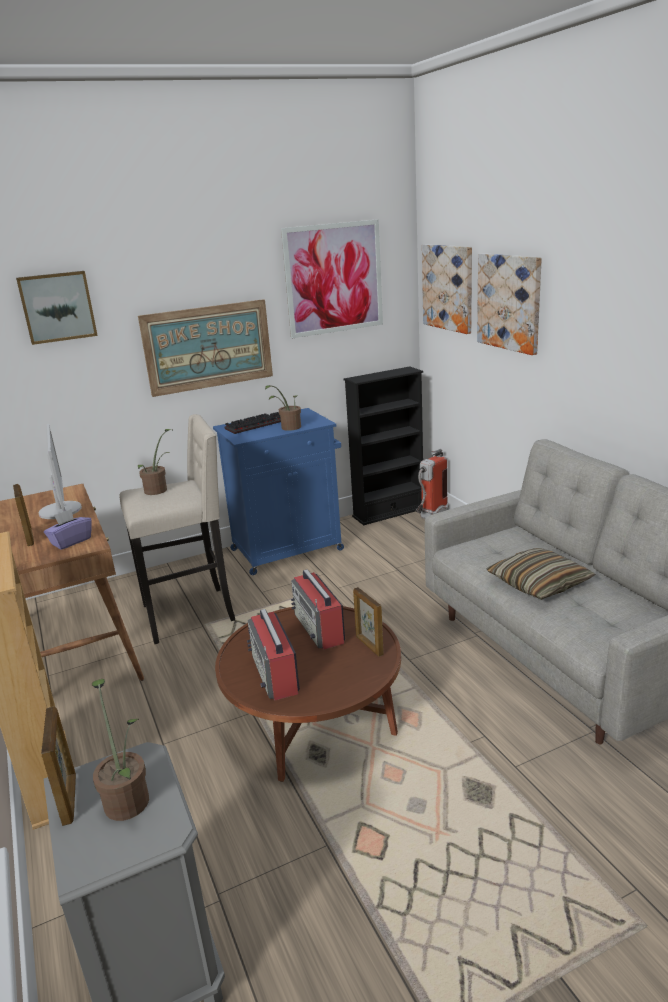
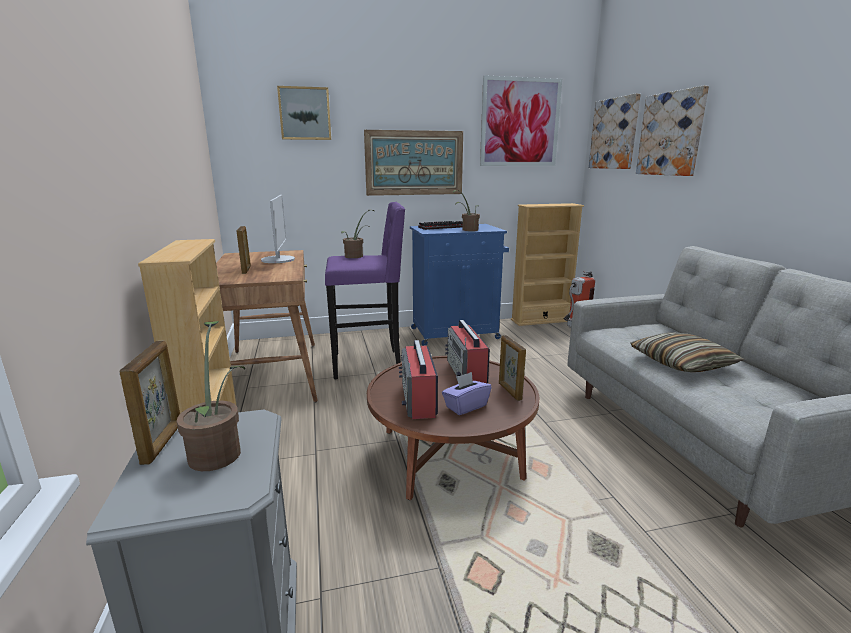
camera: 10 degrees right, 5 degrees down
(71, 541) = (275, 274): purple tissue box -> purple tissue box (465, 406)
(191, 613) = (368, 363): beige stool -> purple stool
(389, 512) = (541, 320): black bookcase -> beige bookcase

